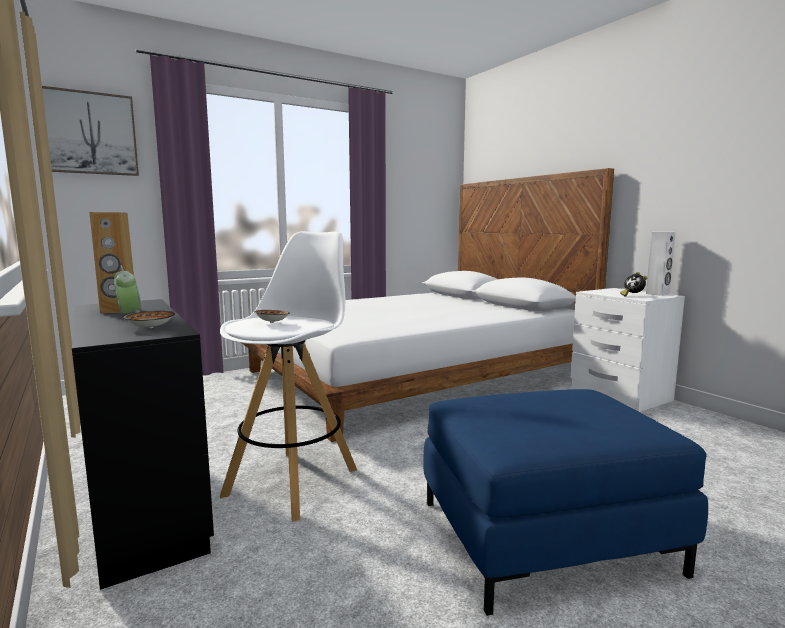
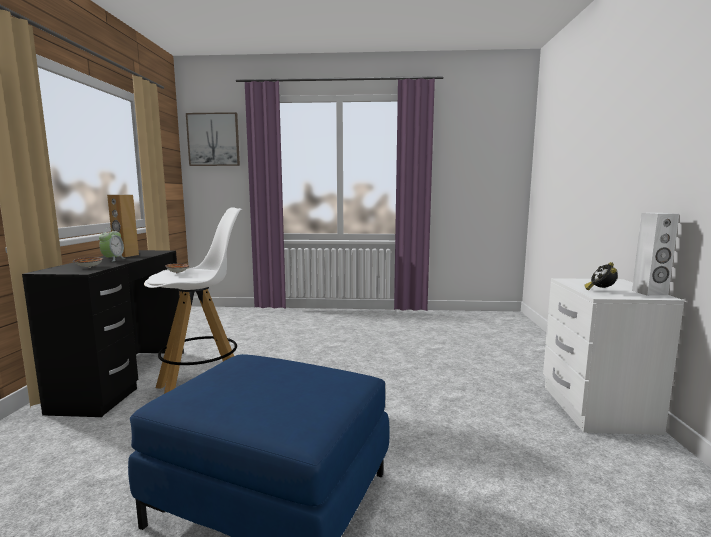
camera: 35 degrees right, 0 degrees up
(417, 374) = (417, 338): white bed -> none

